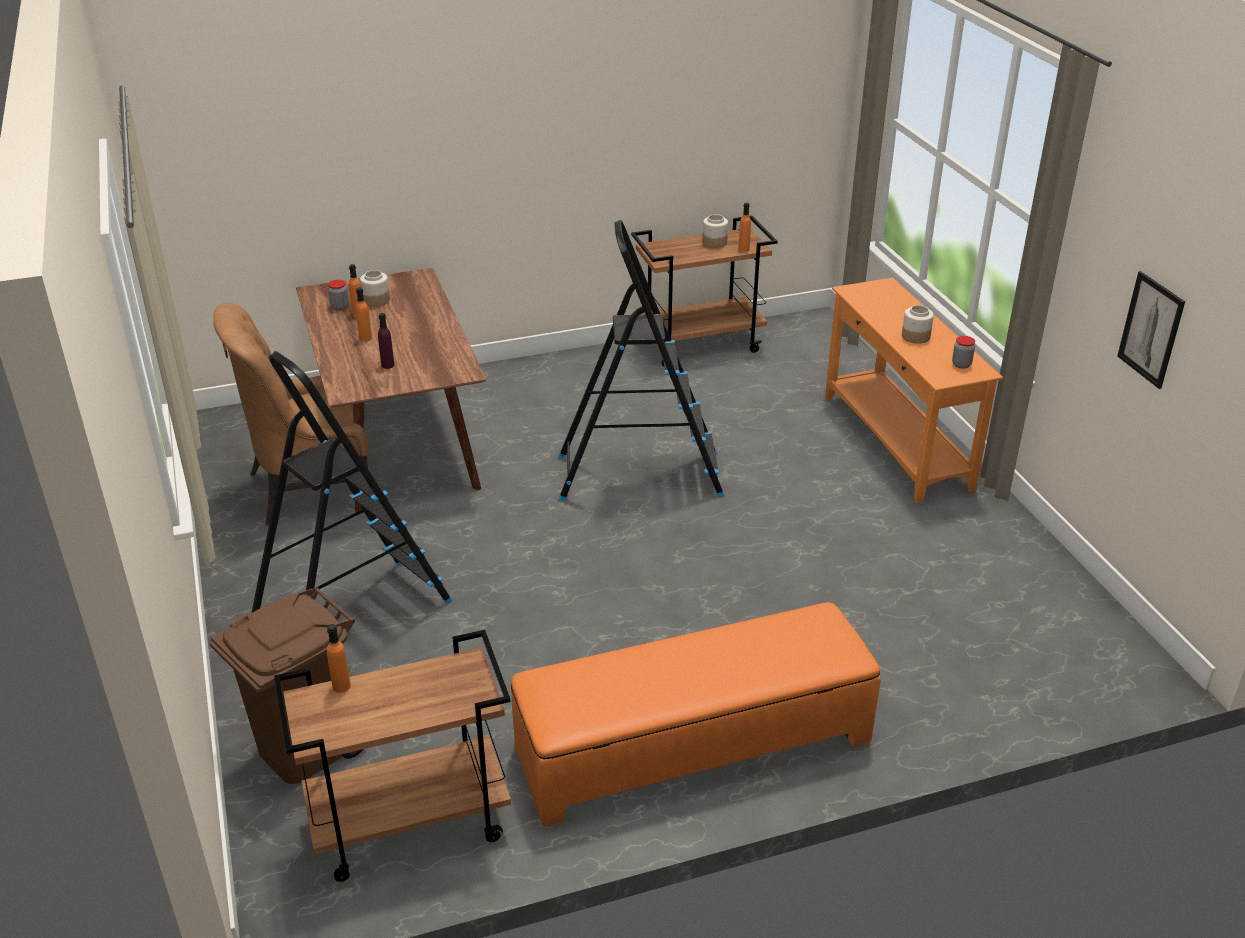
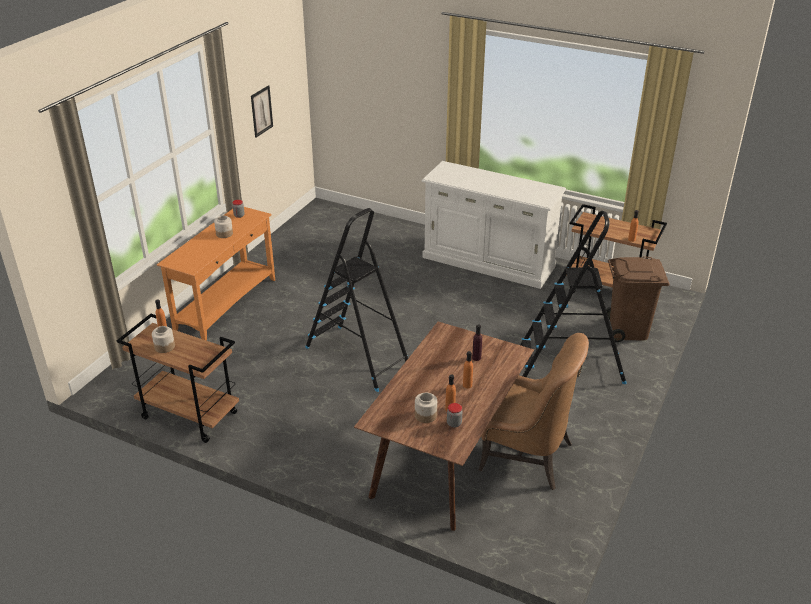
camera: 135 degrees left, 0 degrees up
(692, 746) = (488, 262): orange bench -> white cabinet

